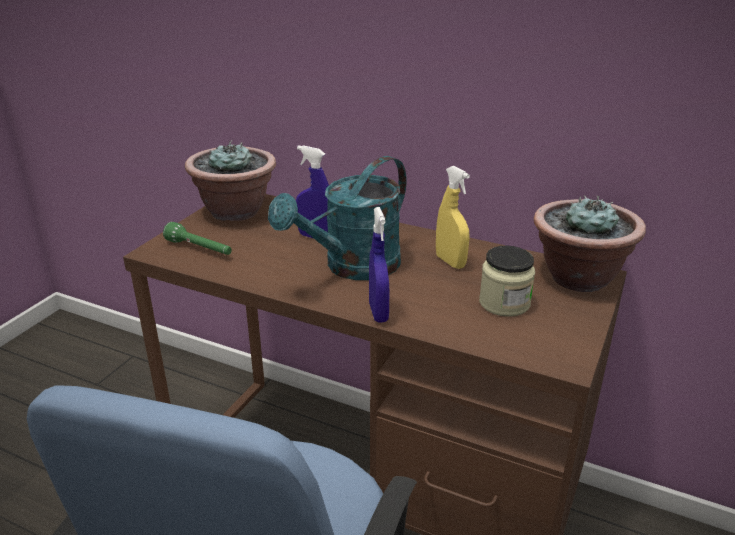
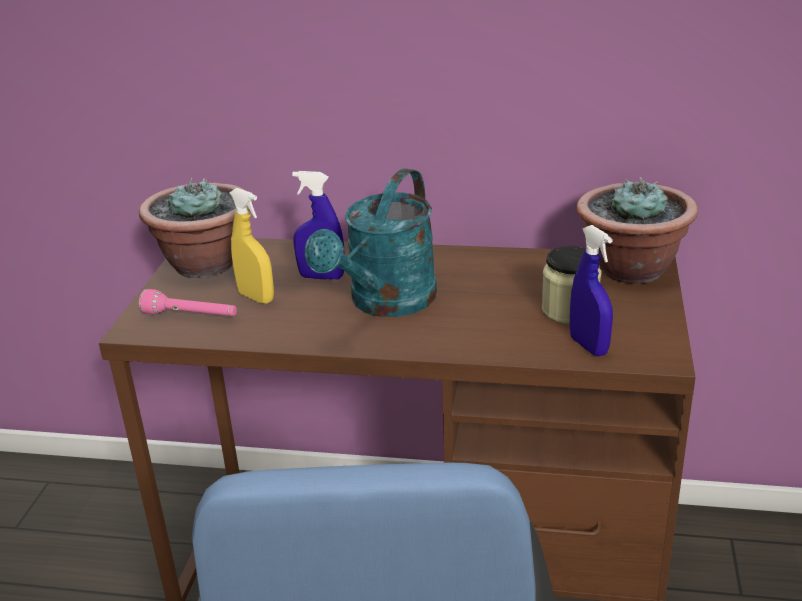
camera: 15 degrees left, 0 degrees up
(200, 249) = (191, 316): green flashlight -> pink flashlight
(378, 312) = (443, 346): blue spray bottle -> blue spray bottle (588, 346)
(450, 262) = (489, 277): yellow spray bottle -> yellow spray bottle (256, 297)

